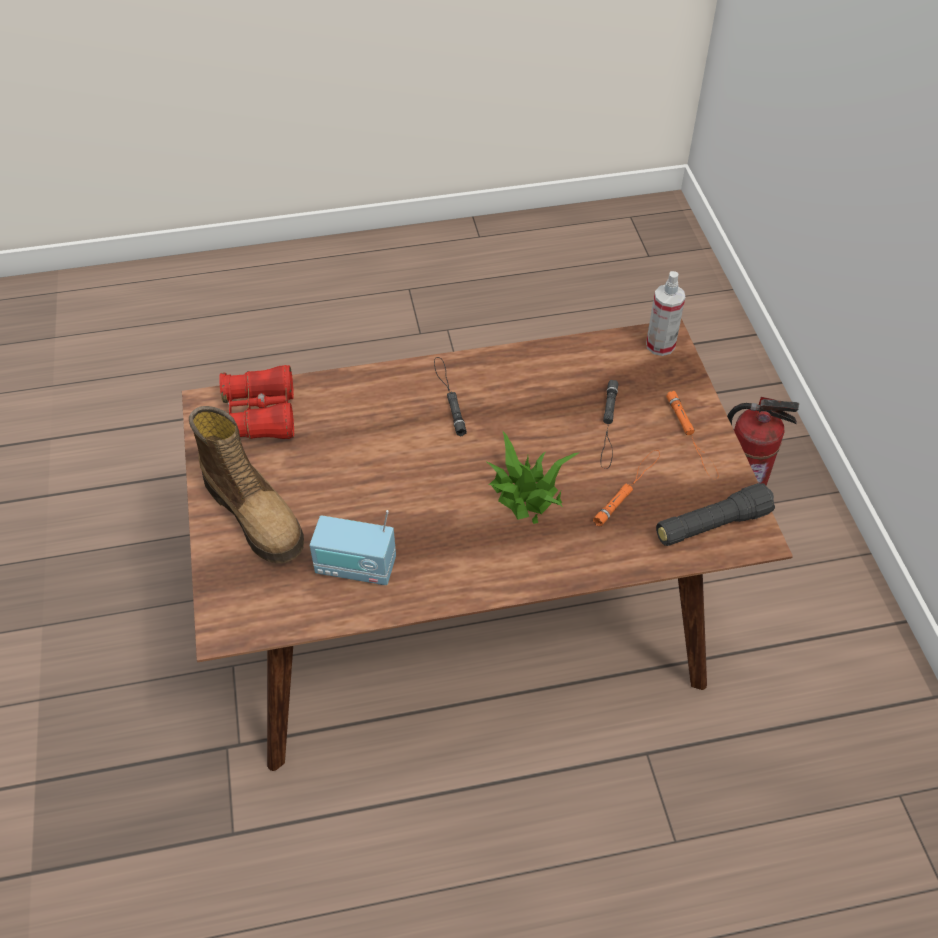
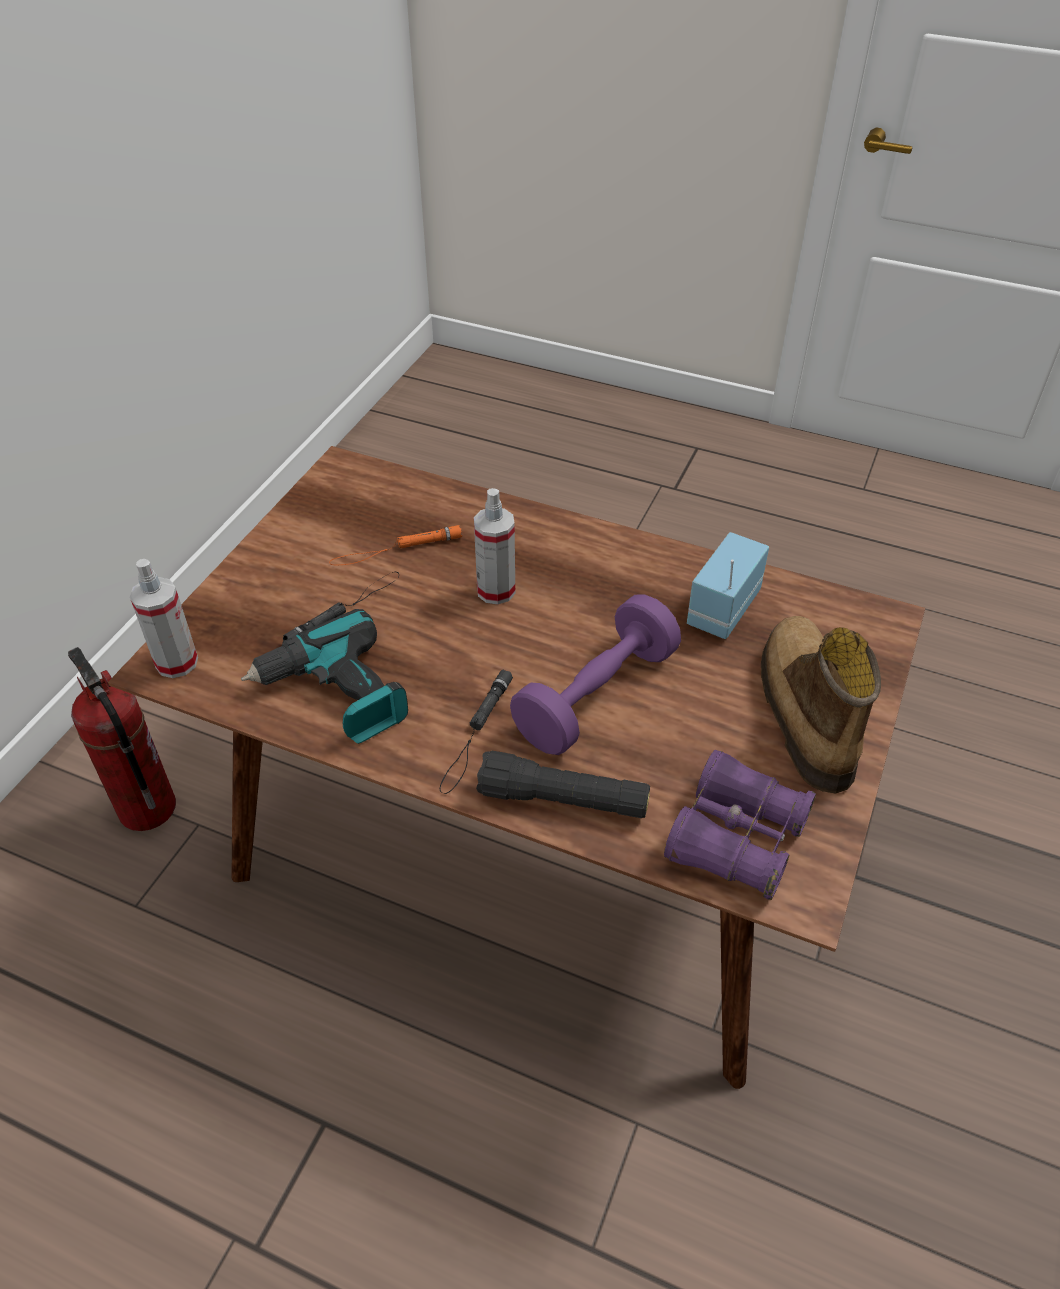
camera: 145 degrees left, 5 degrees down
(260, 415) = (736, 838): red binoculars -> purple binoculars
(355, 568) = (722, 609): radio -> radio turned 105 degrees counterclockwise
(397, 455) = (596, 696): none -> purple dumbbell
(526, 493) = (496, 590): potted plant -> spray bottle
(550, 375) = (336, 695): none -> power drill
(692, 437) = (281, 559): orange flashlight -> none
(712, 525) = (364, 490): black flashlight -> black flashlight (563, 800)

